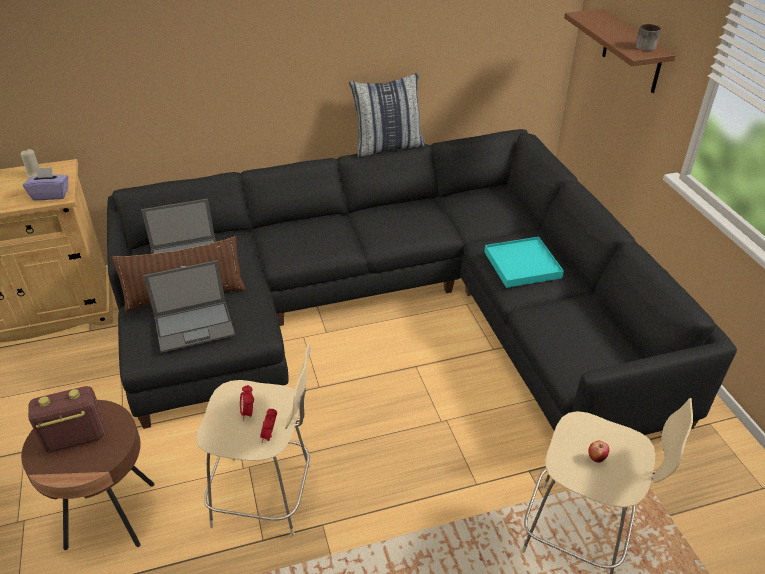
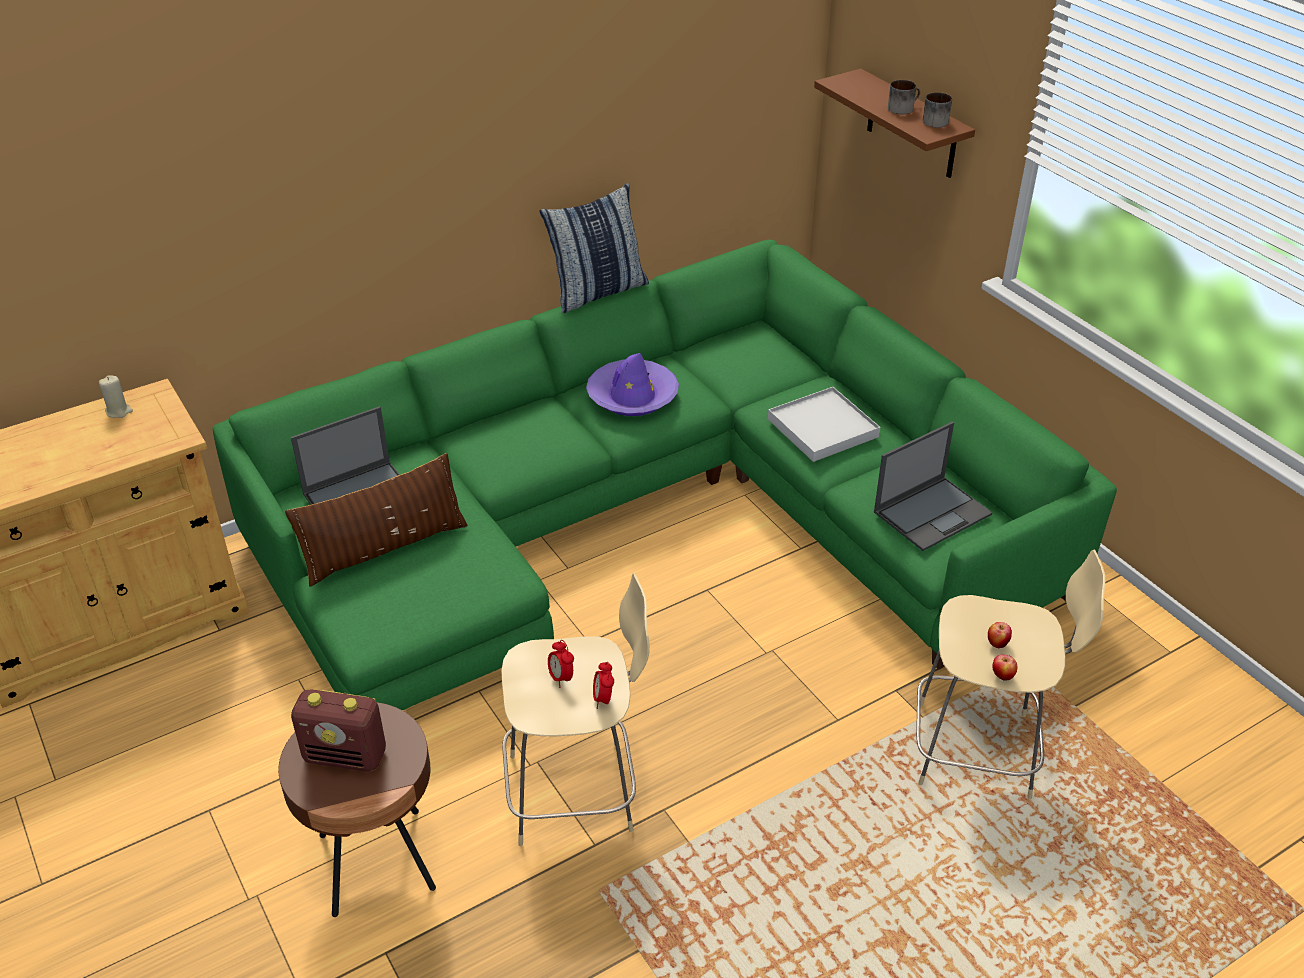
camera: 15 degrees left, 0 degrees up
(51, 195) = (163, 437): purple tissue box -> none
(75, 439) = (346, 756): radio -> radio turned 135 degrees counterclockwise
(195, 326) = (421, 586): laptop -> laptop (933, 512)
(395, 221) = (632, 396): none -> purple hat
(396, 308) = (650, 517): black sofa -> green sofa
(522, 265) = (822, 428): turquoise tray -> white tray
(591, 487) = (1002, 676): none -> apple
(623, 35) = (902, 108): none -> mug

